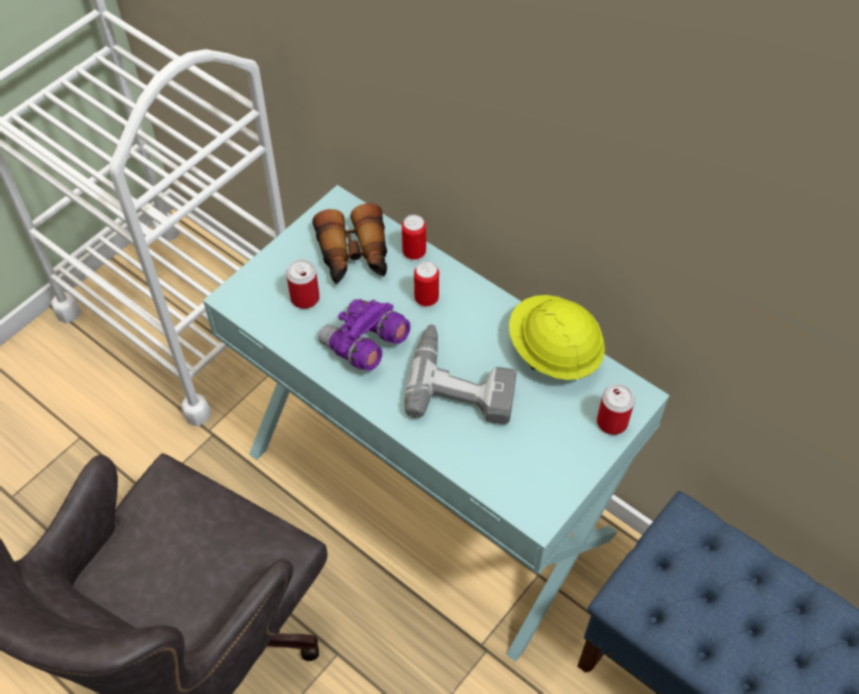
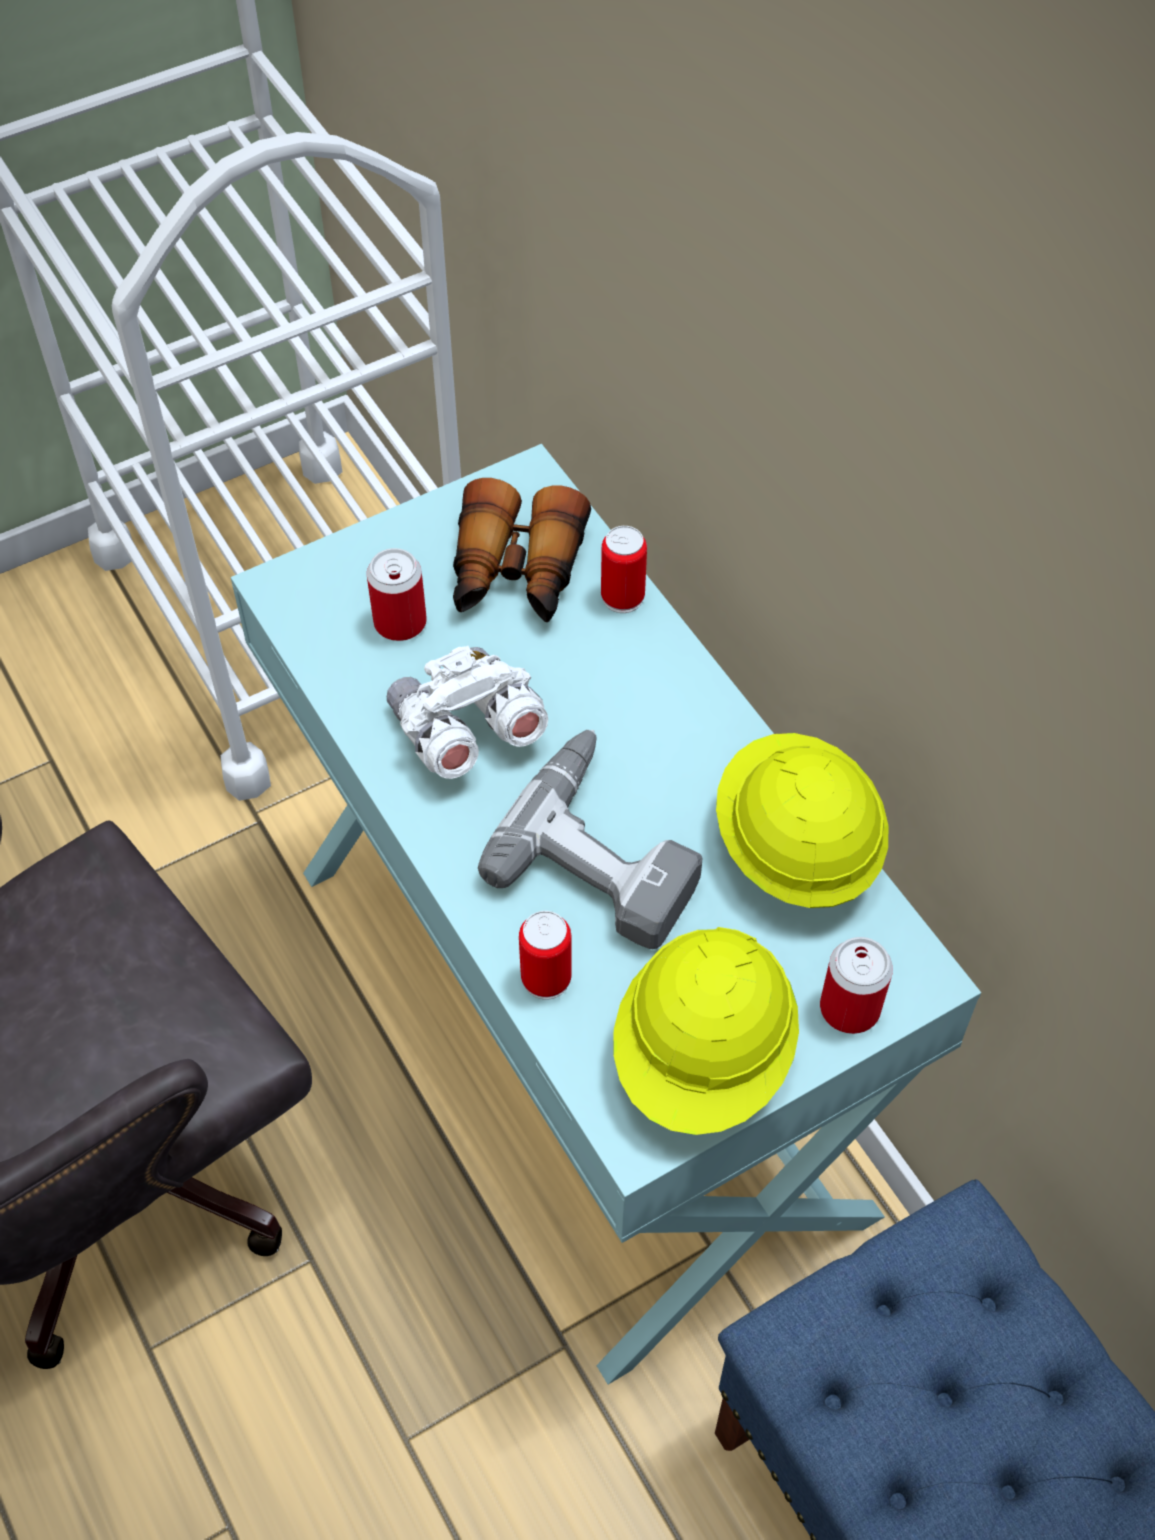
camera: 20 degrees right, 0 degrees up
(364, 345) = (465, 733): purple binoculars -> white binoculars
(426, 298) = (608, 684): can -> can (546, 978)
(553, 468) = (704, 1057): none -> yellow hard hat

